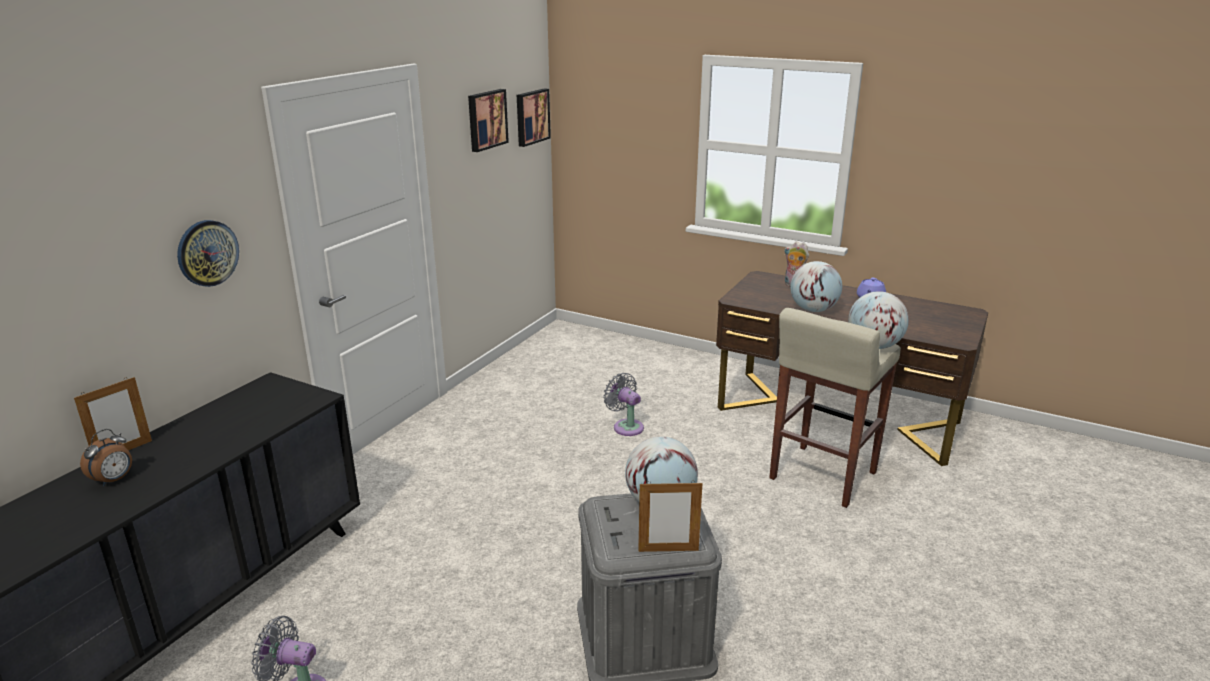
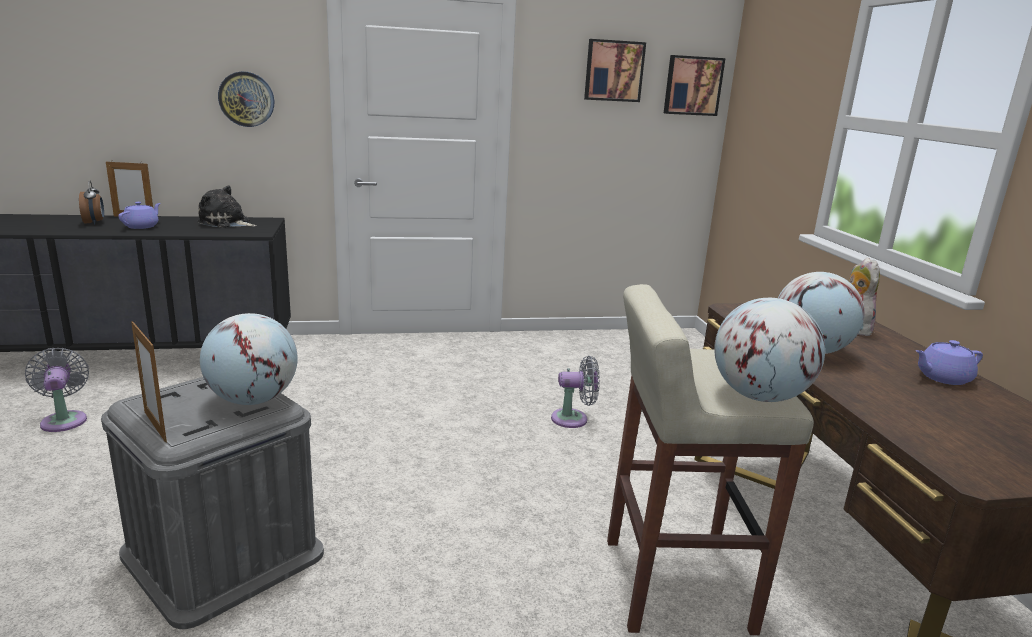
camera: 50 degrees right, 5 degrees down
(114, 480) = (94, 223): alarm clock -> alarm clock turned 105 degrees counterclockwise
(185, 453) = (142, 226): none -> purple teapot
(248, 405) = (226, 223): none -> plush toy
(626, 426) = (573, 419): grey fan -> grey fan turned 75 degrees clockwise

